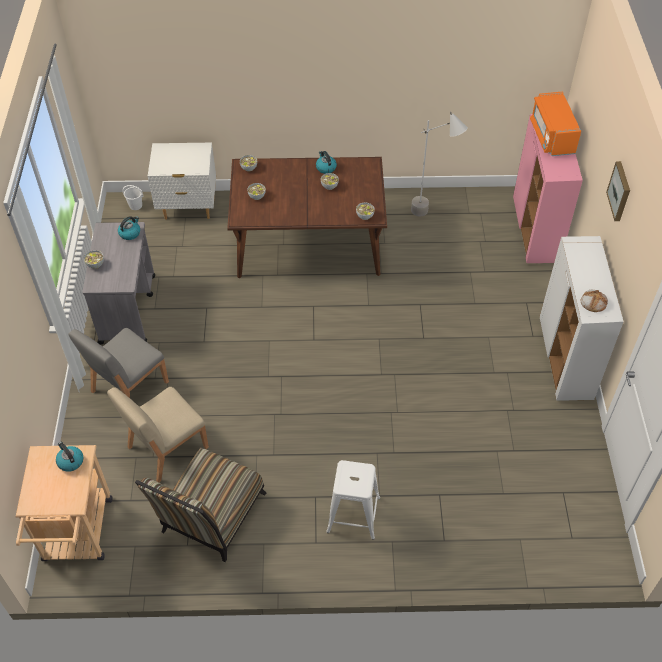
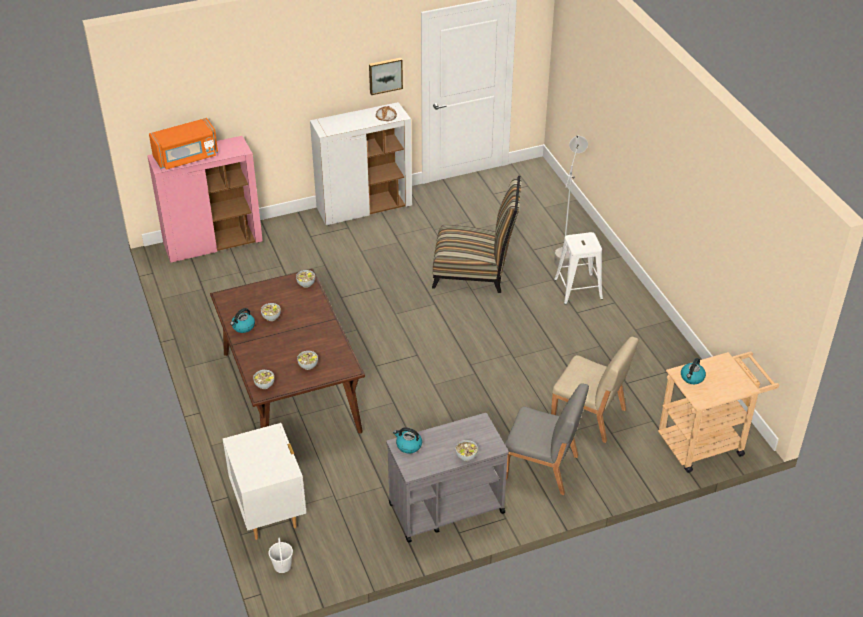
camera: 110 degrees left, 10 degrees down
(210, 518) = (635, 366): chair -> chair (475, 272)
(432, 216) = (216, 312): grey floor lamp -> grey floor lamp (565, 253)
(620, 191) = (310, 68): picture -> picture (385, 75)

